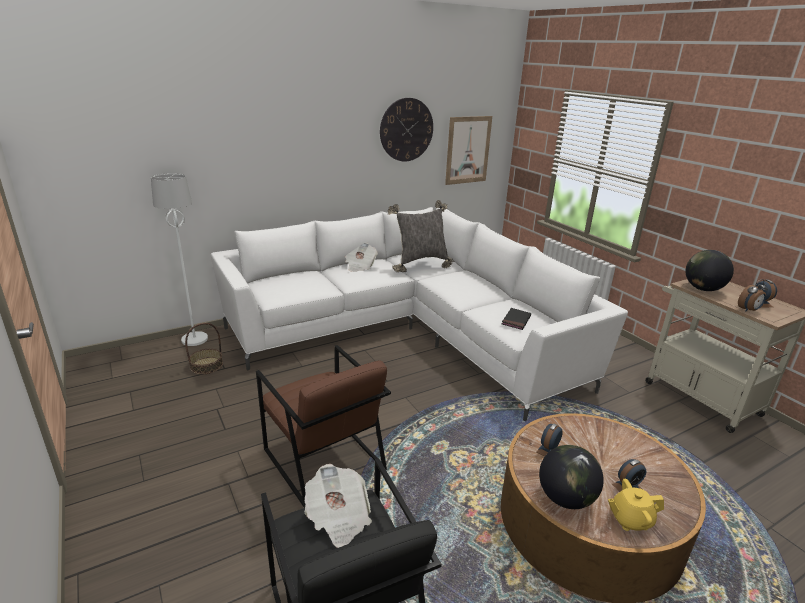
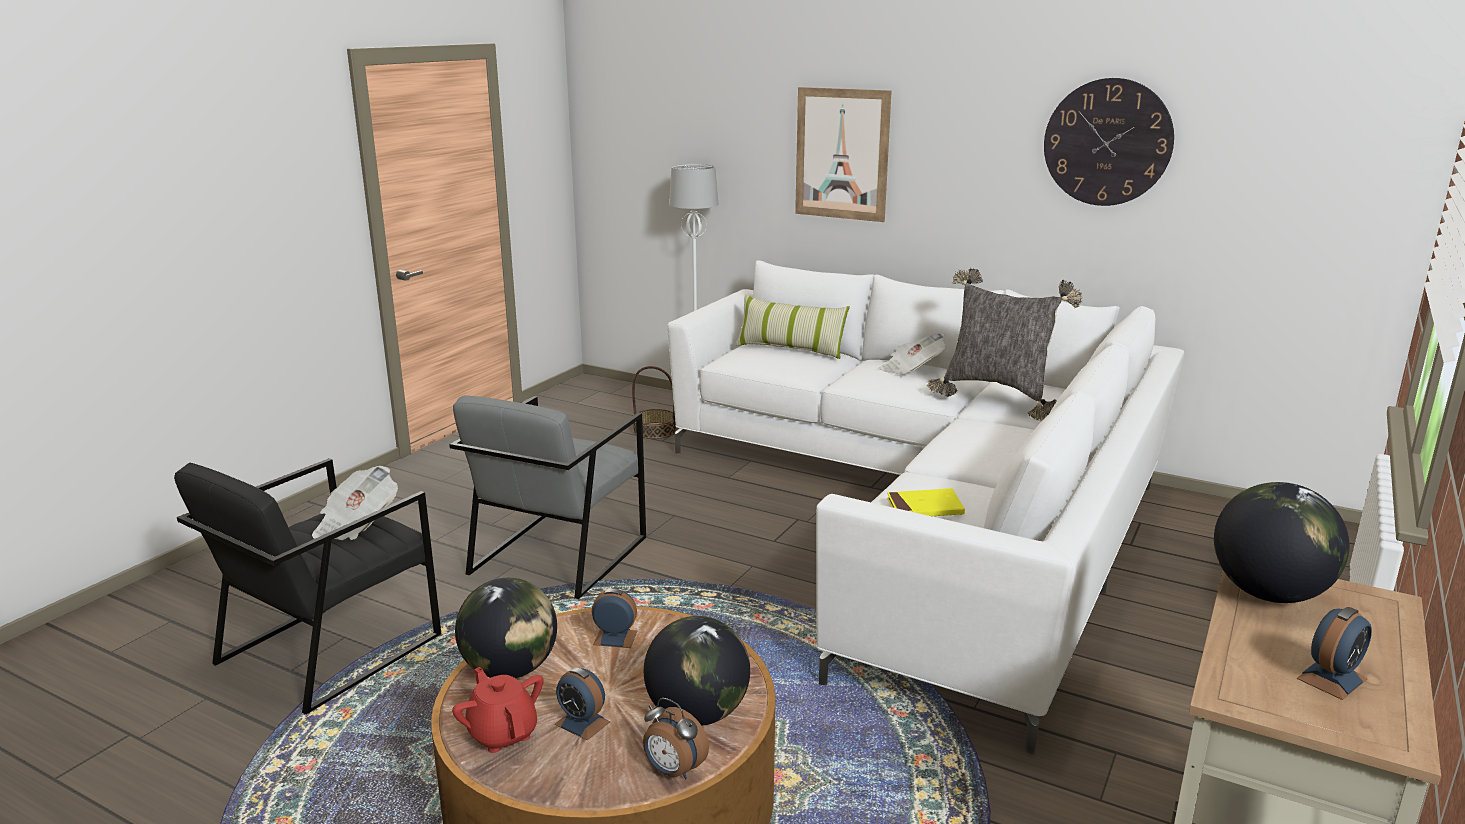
camera: 60 degrees right, 5 degrees down
(287, 278) = (790, 349): none -> pillow
(323, 460) = (558, 555): brown armchair -> grey armchair
(468, 150) = (1276, 205): picture -> picture (842, 154)
(516, 320) = (924, 507): black book -> yellow book
(630, 448) = (697, 714): none -> globe
(630, 520) = (502, 734): yellow teapot -> red teapot
(749, 310) = (1237, 660): alarm clock -> alarm clock (673, 771)

